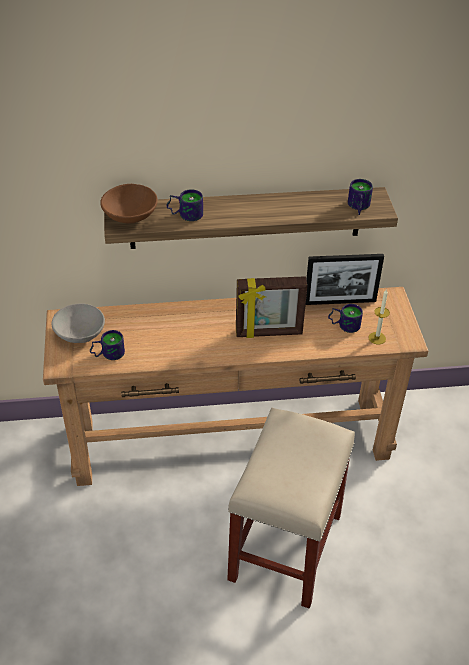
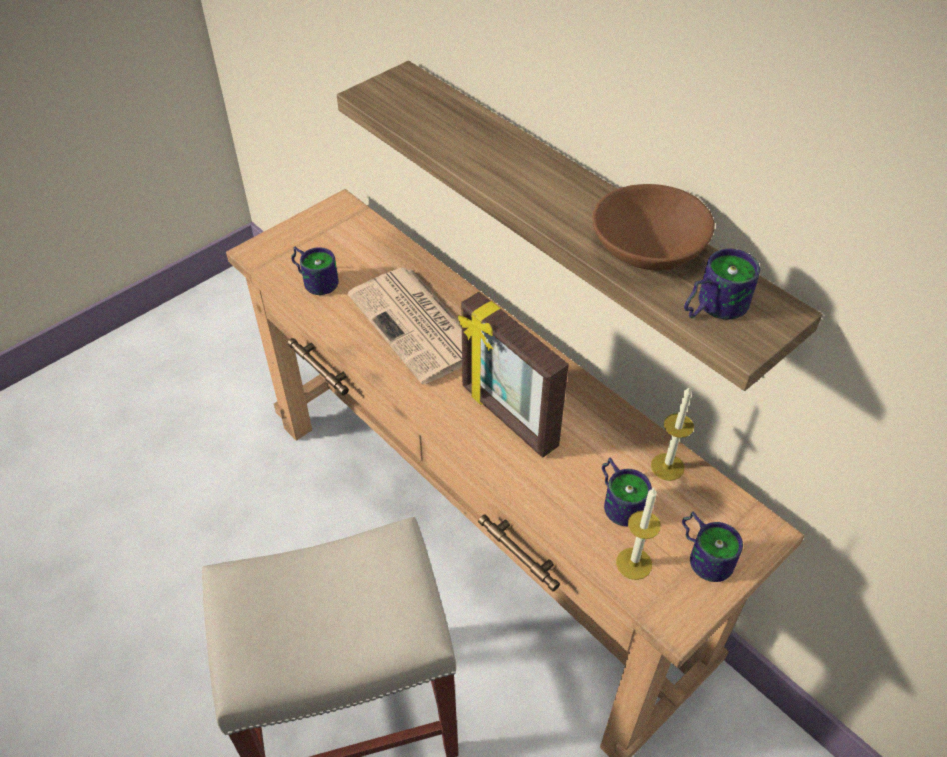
camera: 55 degrees right, 5 degrees up
(80, 334) = (327, 237): grey bowl -> none
(130, 216) = (400, 94): brown bowl -> brown bowl (648, 252)
(182, 333) = (418, 325): none -> newspaper
(185, 214) = (463, 136): mug -> mug (705, 553)
(340, 302) = (667, 467): picture frame -> candle

